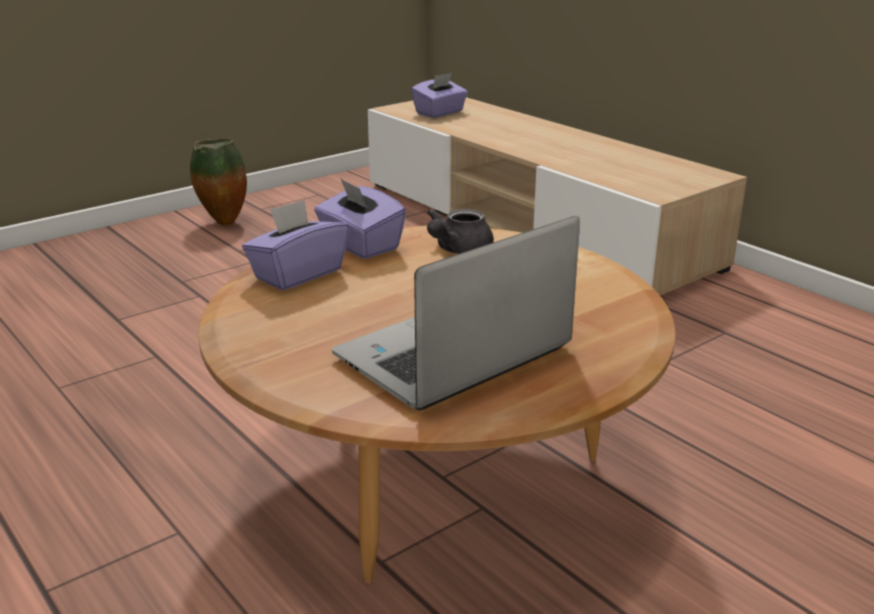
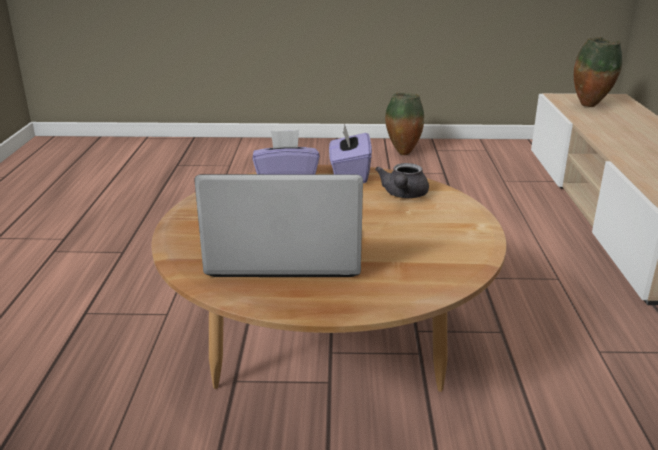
camera: 40 degrees right, 0 degrees up
(440, 113) = (590, 106): purple tissue box -> vase
(457, 250) = (403, 195): grey teapot -> grey teapot turned 60 degrees counterclockwise

